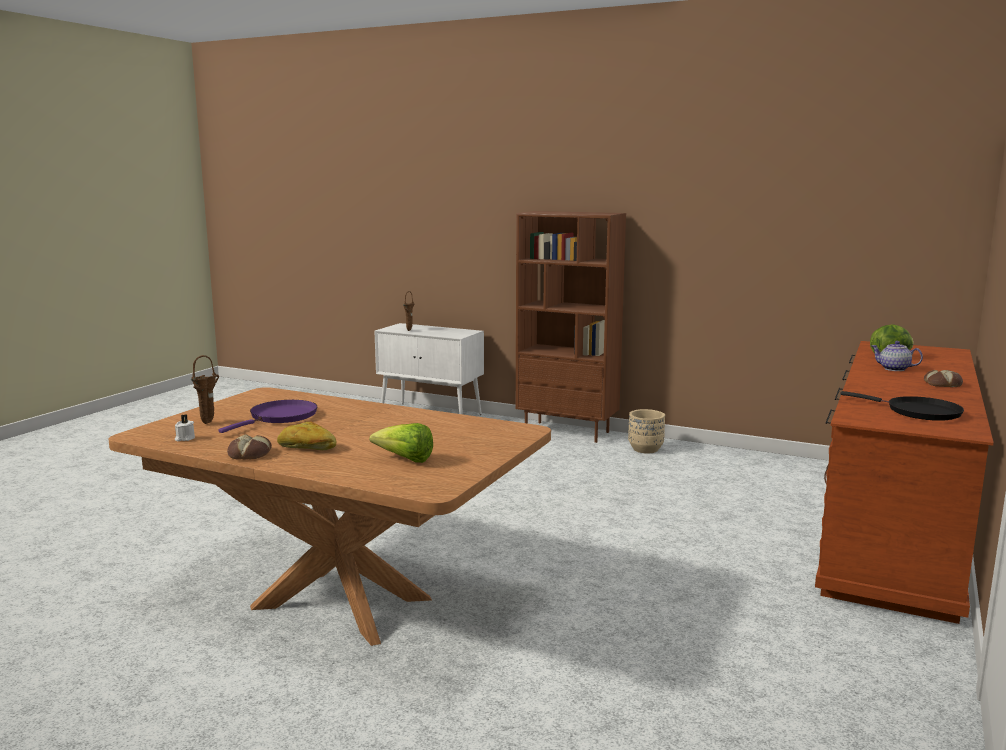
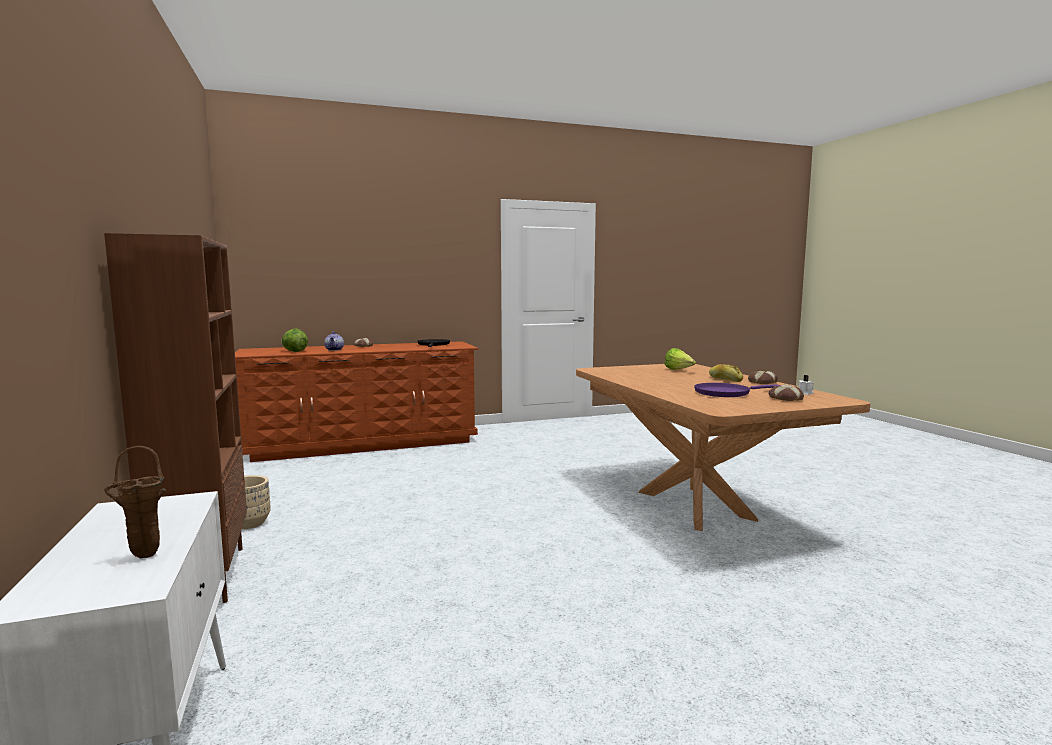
camera: 135 degrees left, 5 degrees down
(209, 422) = (785, 398): brown vase -> bread

